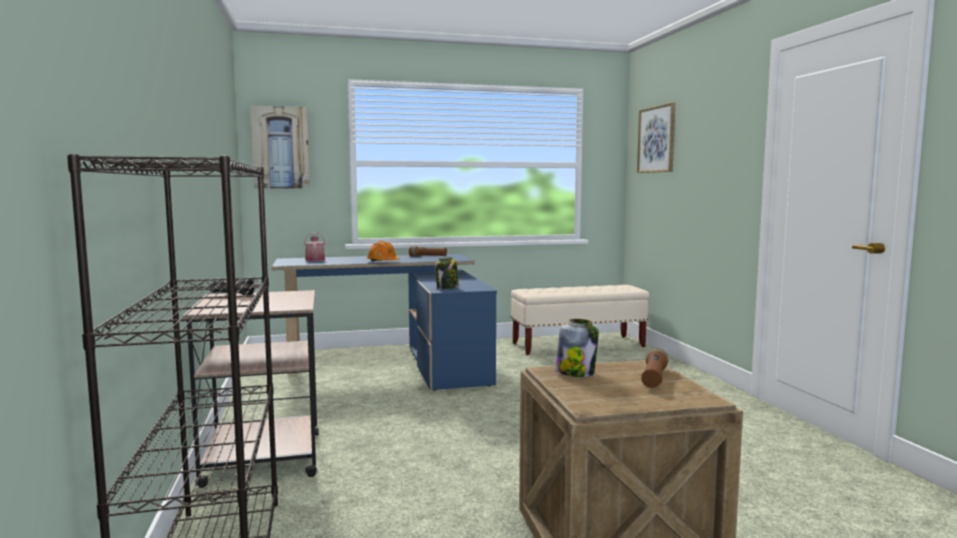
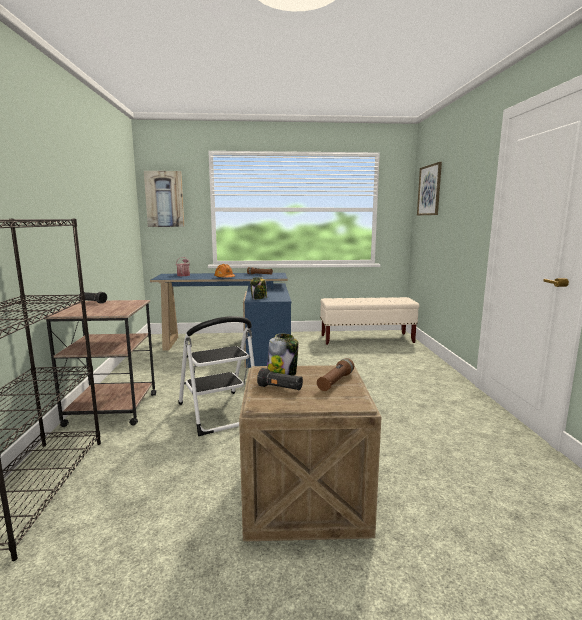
camera: 10 degrees right, 5 degrees up
(430, 452) = (218, 413): none -> step ladder
(593, 389) = (280, 388): none -> black flashlight

